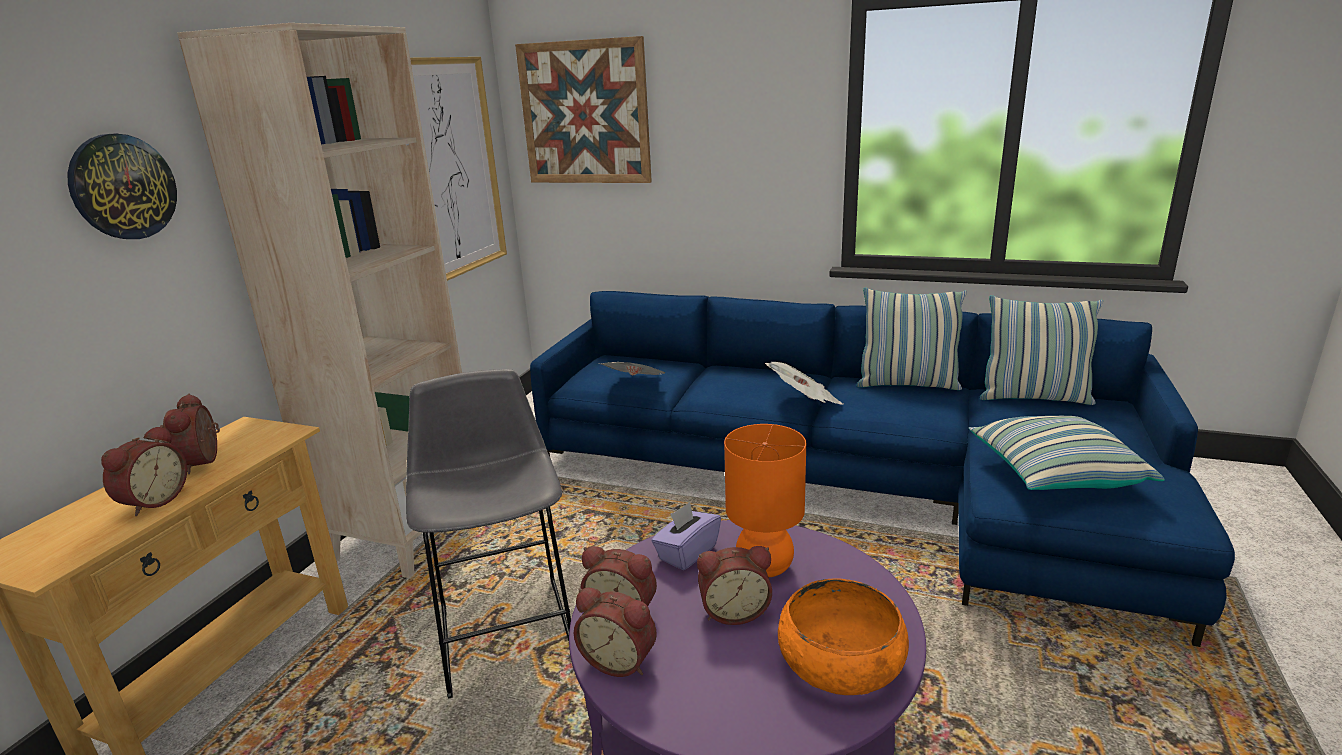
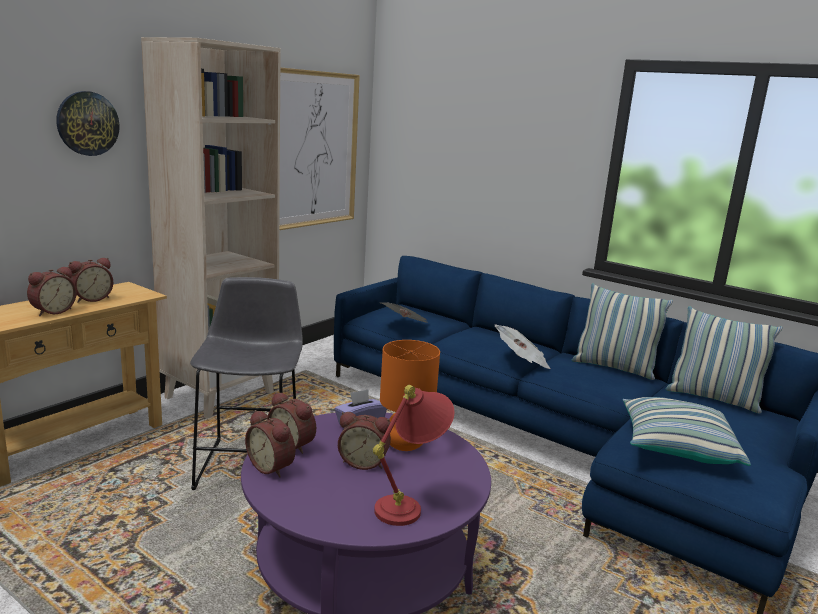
camera: 15 degrees right, 5 degrees down
(204, 461) = (91, 299): alarm clock -> alarm clock turned 135 degrees counterclockwise
(585, 113) = (425, 124): picture -> none
(841, 662) = (410, 505): orange bowl -> red table lamp

